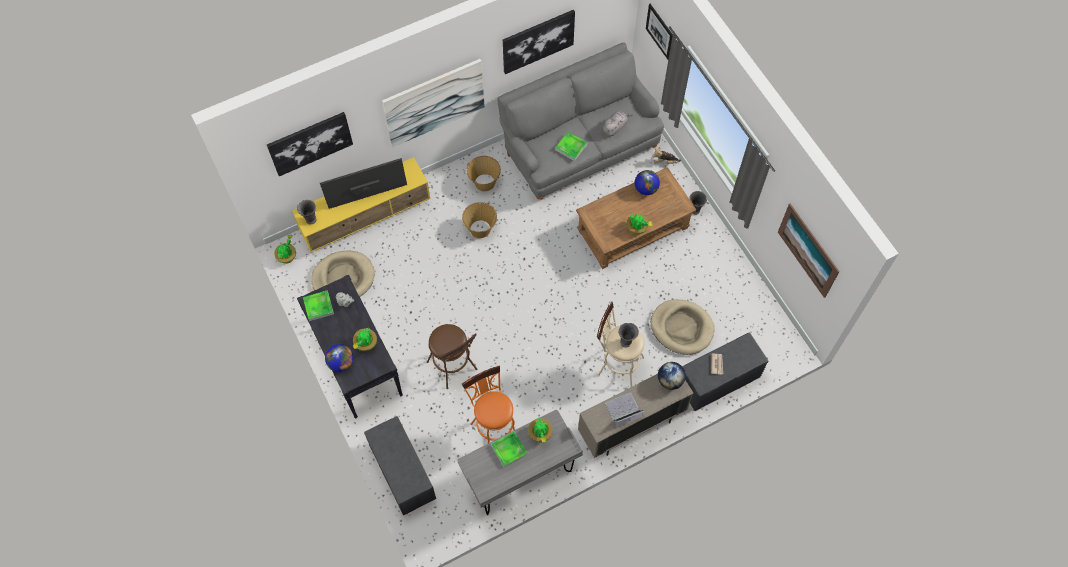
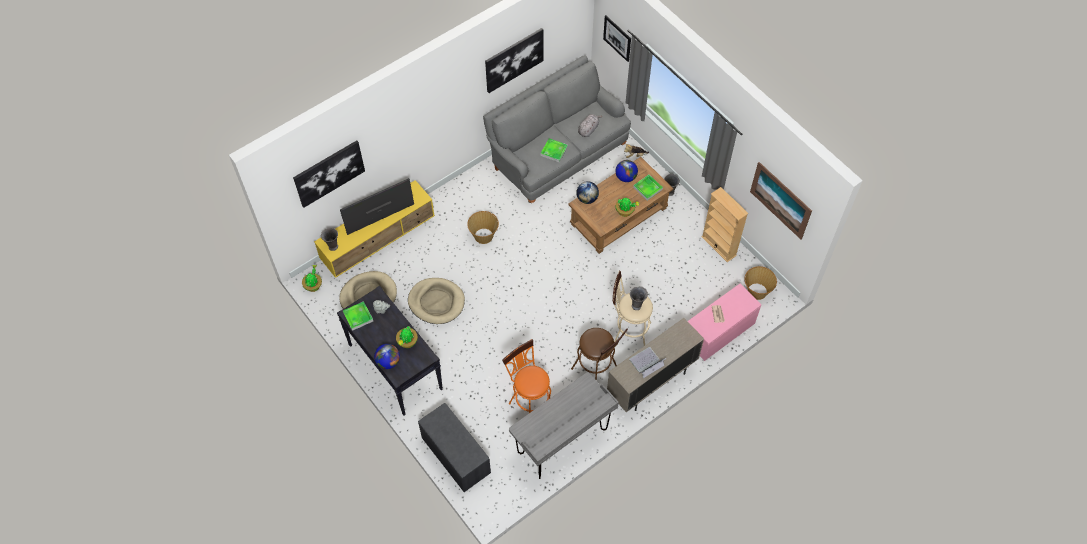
camera: 10 degrees left, 5 degrees down
(434, 102) = (431, 125): picture -> none
(454, 368) = (484, 358): brown stool -> brown stool (597, 371)
(484, 182) = (479, 196): basket -> basket (757, 291)
(509, 450) = (553, 412): tray -> tray (647, 188)
(540, 434) = (578, 395): potted plant -> none
(670, 380) = (681, 331): globe -> globe (587, 199)
(681, 328) = (678, 292): beige dog bed -> beige dog bed (436, 302)
(718, 380) = (719, 332): grey bench -> pink bench
(737, 281) = (719, 246): none -> beige bookcase

